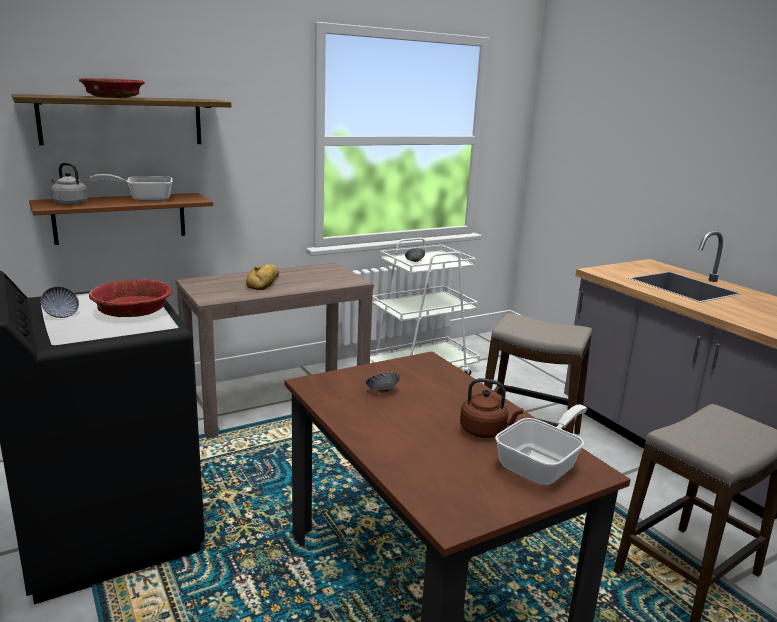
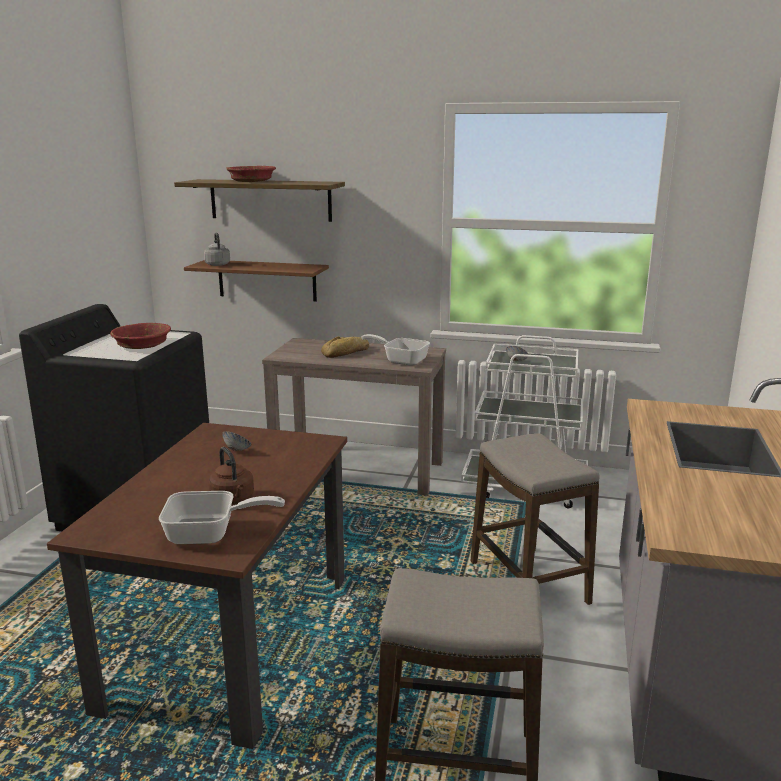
camera: 45 degrees right, 0 degrees up
(61, 315) = (106, 339): bowl -> none
(144, 199) = (272, 266): frying pan -> frying pan (401, 360)

